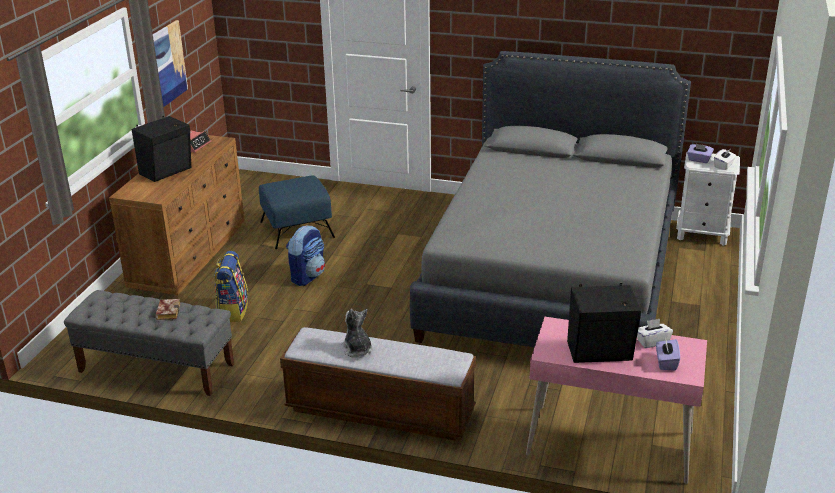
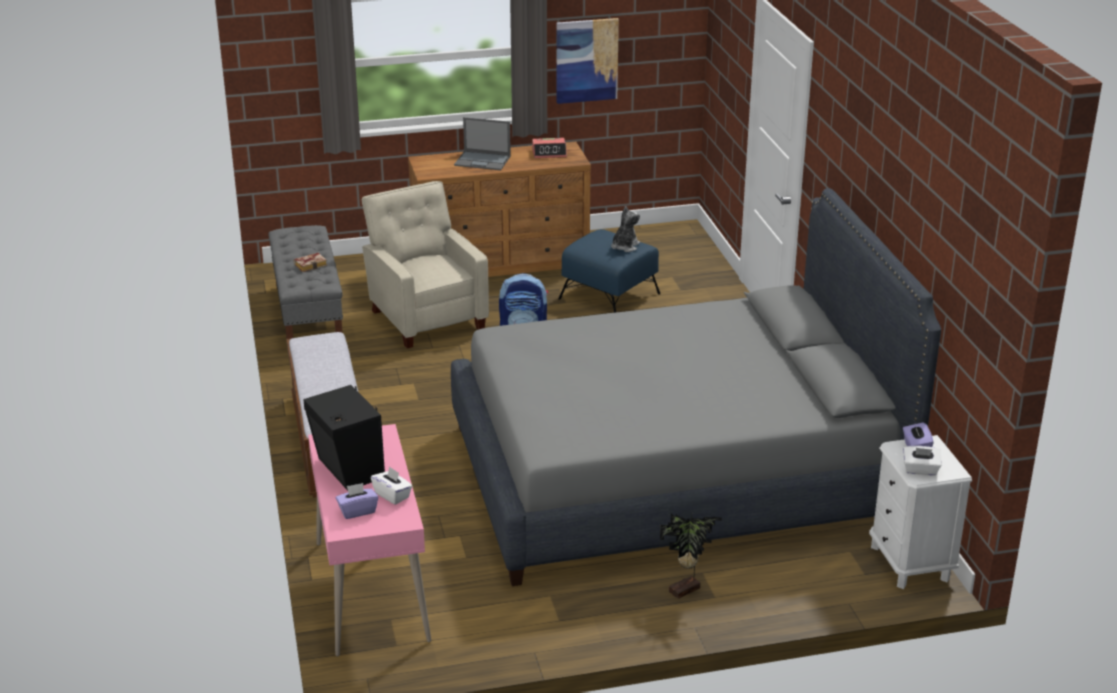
camera: 60 degrees right, 0 degrees up
(167, 171) = (483, 161): black speaker -> laptop
(232, 311) = (426, 317): backpack -> beige armchair
(357, 349) = (321, 367): plush toy -> plush toy (624, 246)
(687, 312) = (686, 591): none -> potted plant

